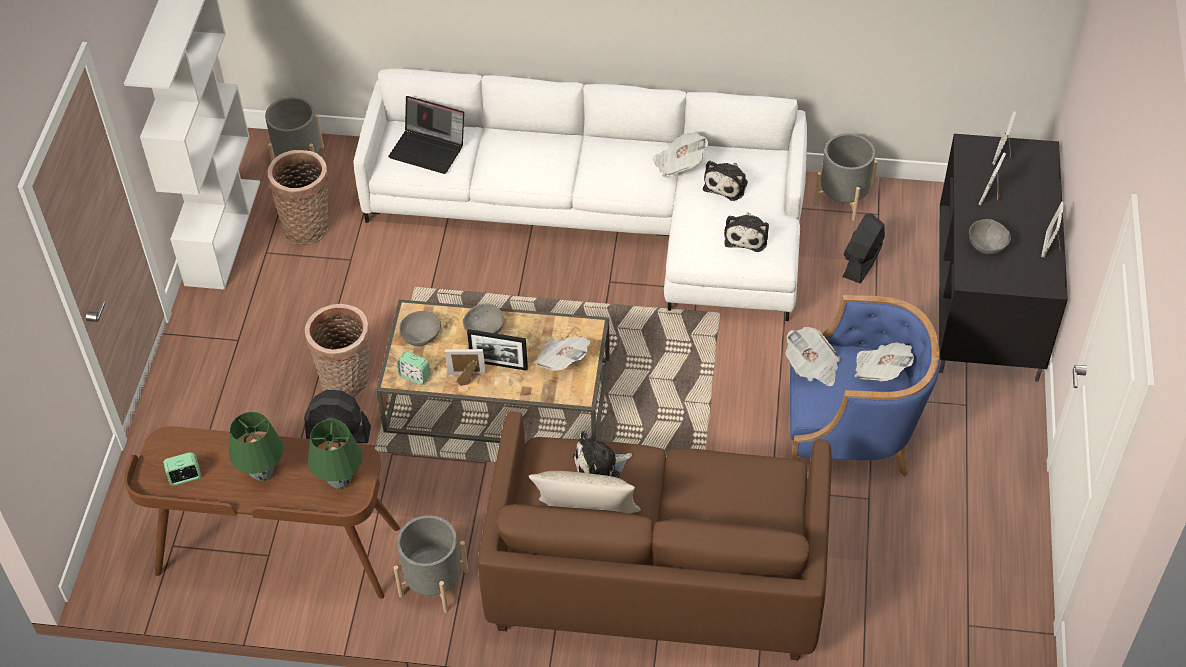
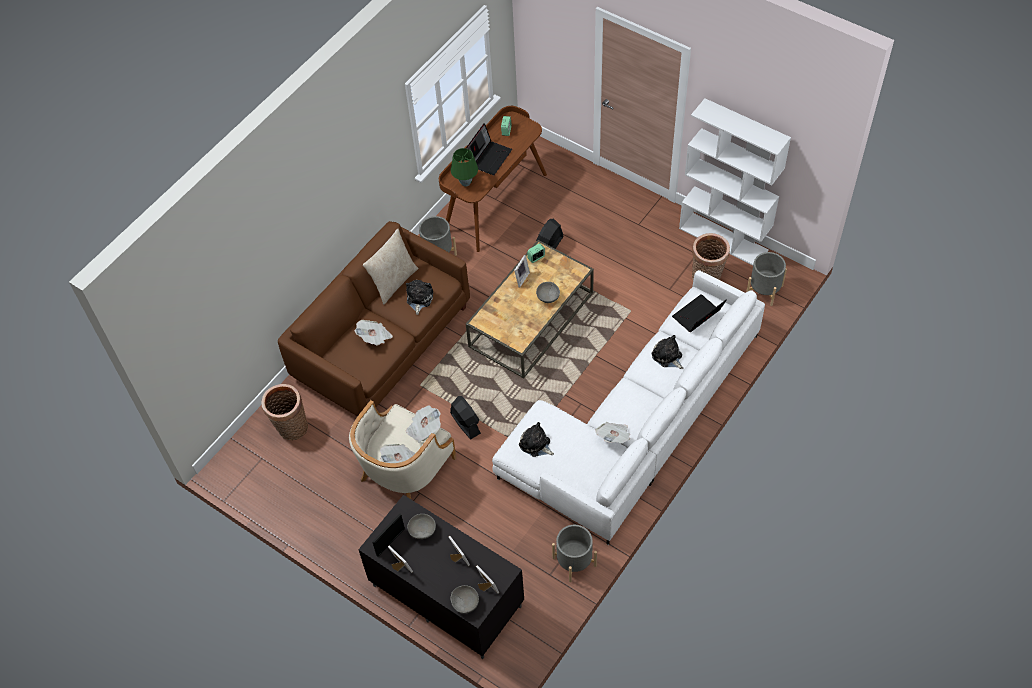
camera: 120 degrees right, 5 degrees up
(262, 474) = (489, 157): green table lamp -> laptop
(347, 382) = (581, 260): basket -> basket (290, 428)
(421, 337) = (560, 269): grey bowl -> grey bowl (465, 604)
(499, 364) = (521, 295): picture frame -> picture frame (390, 542)
(562, 361) = (505, 322): newspaper -> newspaper (374, 337)
(727, 184) = (582, 454): plush toy -> plush toy (667, 356)
(850, 431) = (404, 469): blue armchair -> beige armchair
(862, 261) = (517, 543): black fan -> black fan (465, 423)

